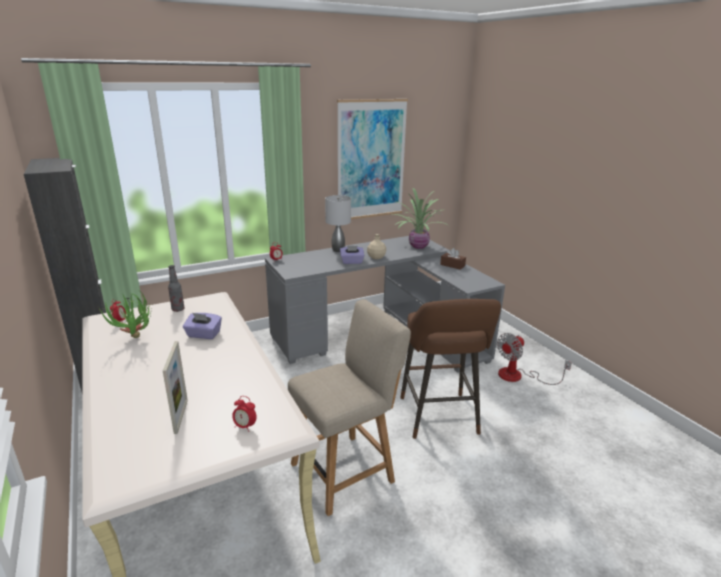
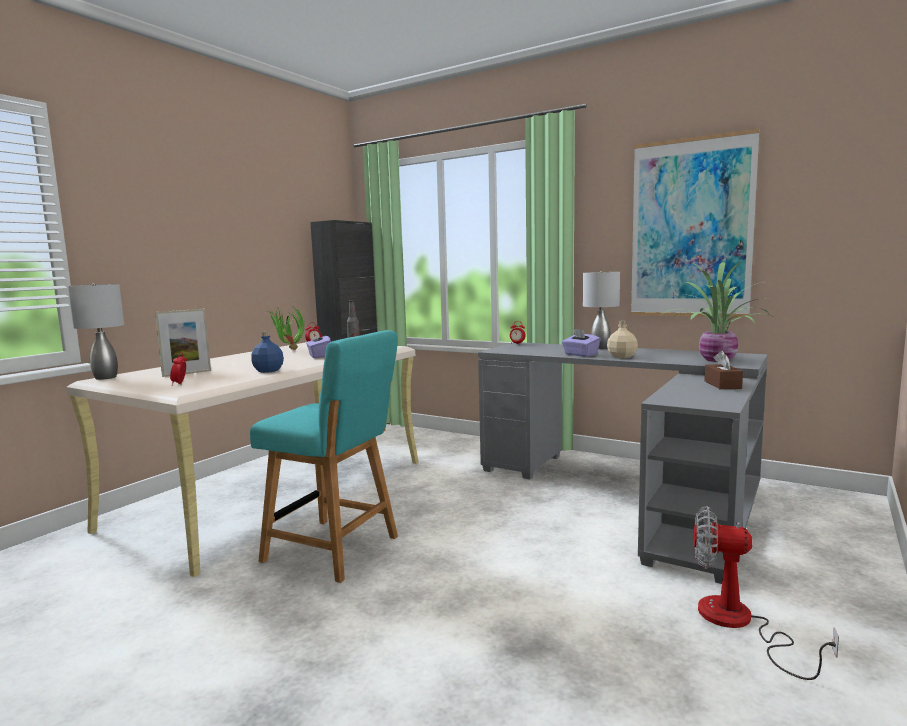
camera: 60 degrees right, 15 degrees down
(111, 476) = (106, 377): none -> grey table lamp
(244, 371) = (268, 371): none -> blue bottle
(346, 470) = (336, 550): beige chair -> turquoise chair
(439, 418) = (502, 579): brown stool -> none

